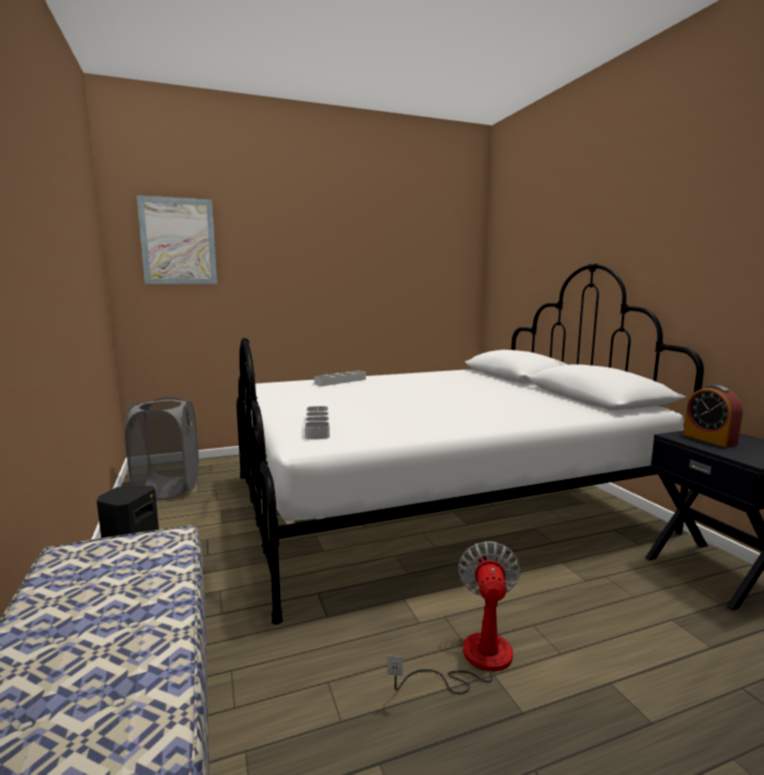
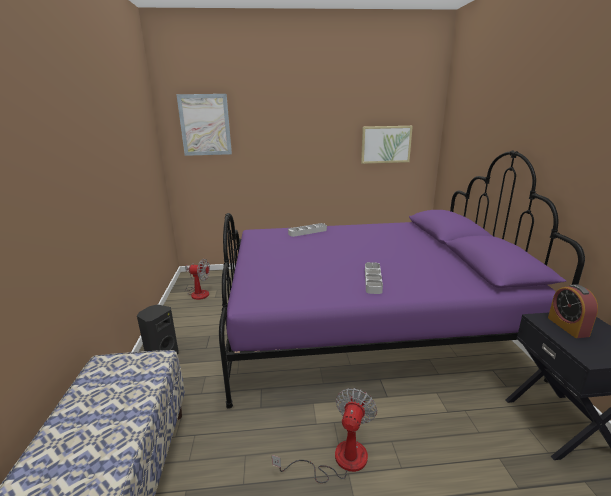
camera: 15 degrees right, 10 degrees up
(168, 488) = (198, 292): grey laundry basket -> fan
(317, 426) = (265, 283): grey tray -> grey tray (373, 280)
(422, 277) = (386, 144): none -> picture
(434, 503) = (364, 326): white bed -> purple bed

